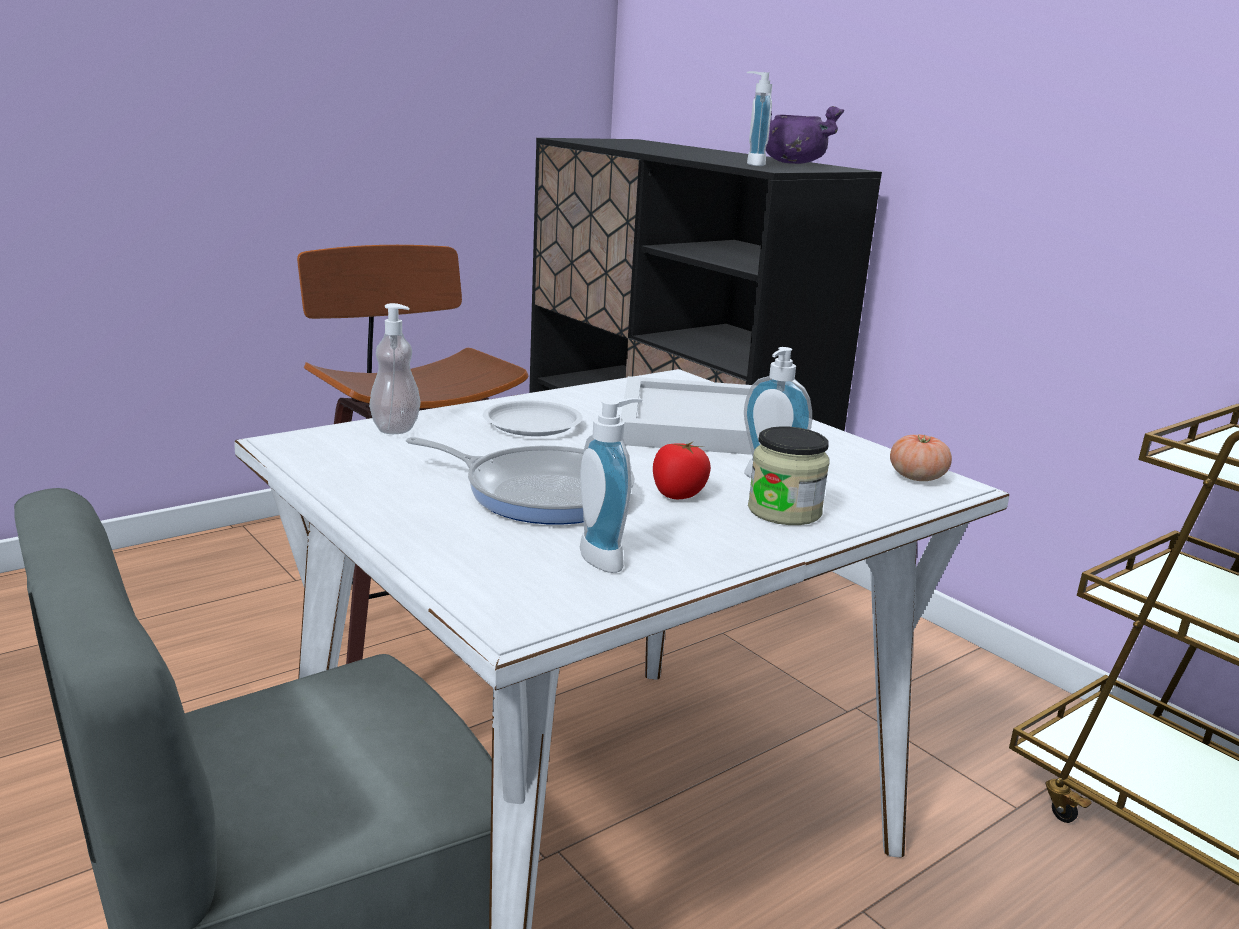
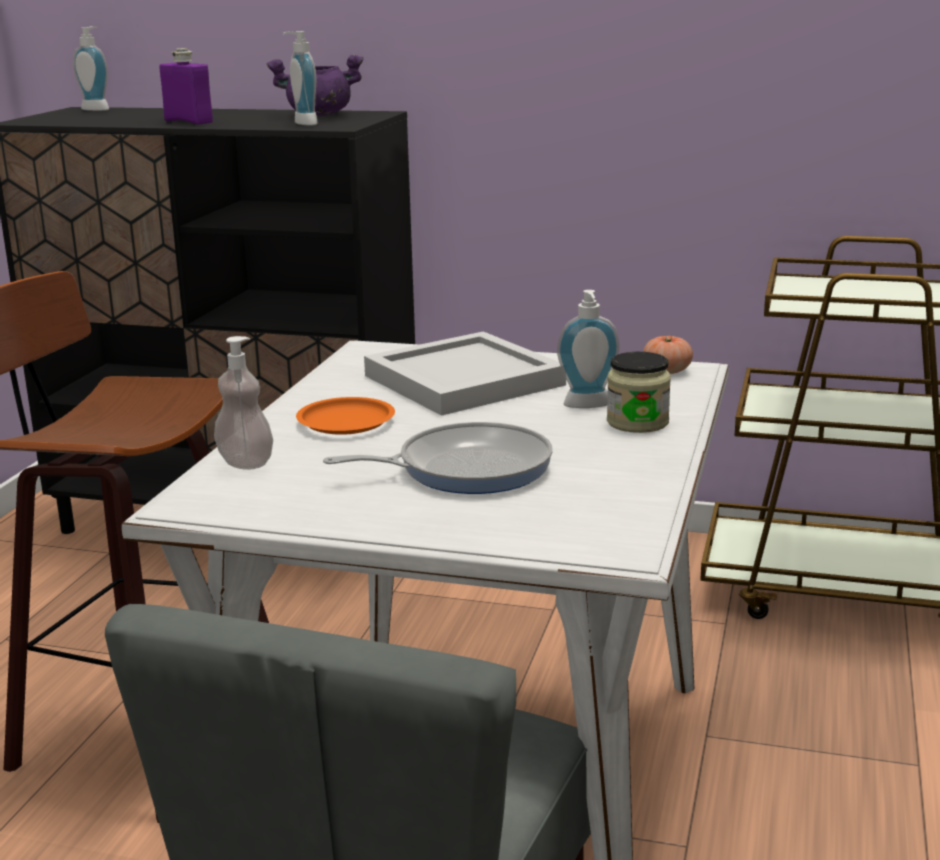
camera: 35 degrees left, 0 degrees up
(532, 424) = (346, 422): white plate -> orange plate
(608, 557) = (599, 492): soap dispenser -> soap dispenser (98, 109)
(672, 153) = (188, 122): none -> purple bottle
(678, 494) = (553, 435): tomato -> none

